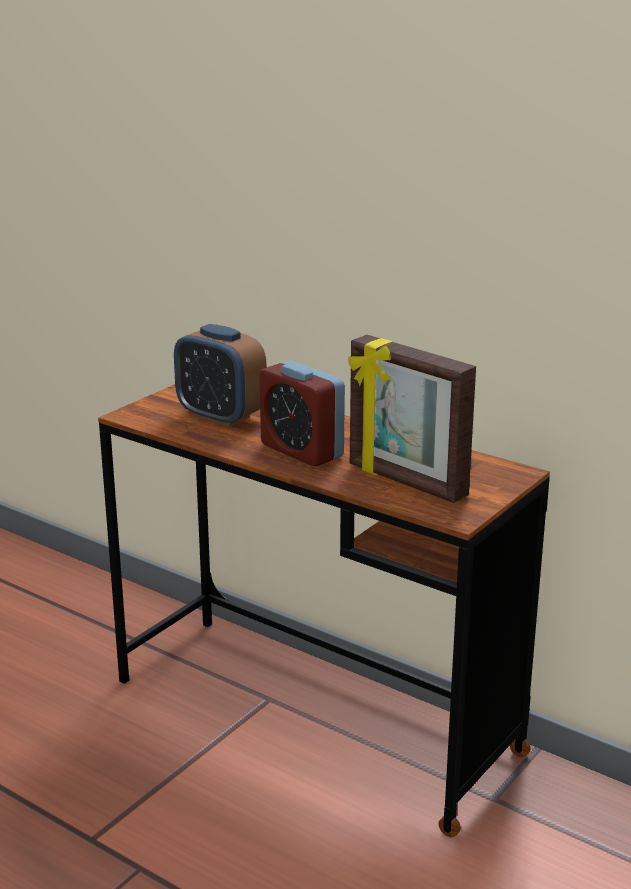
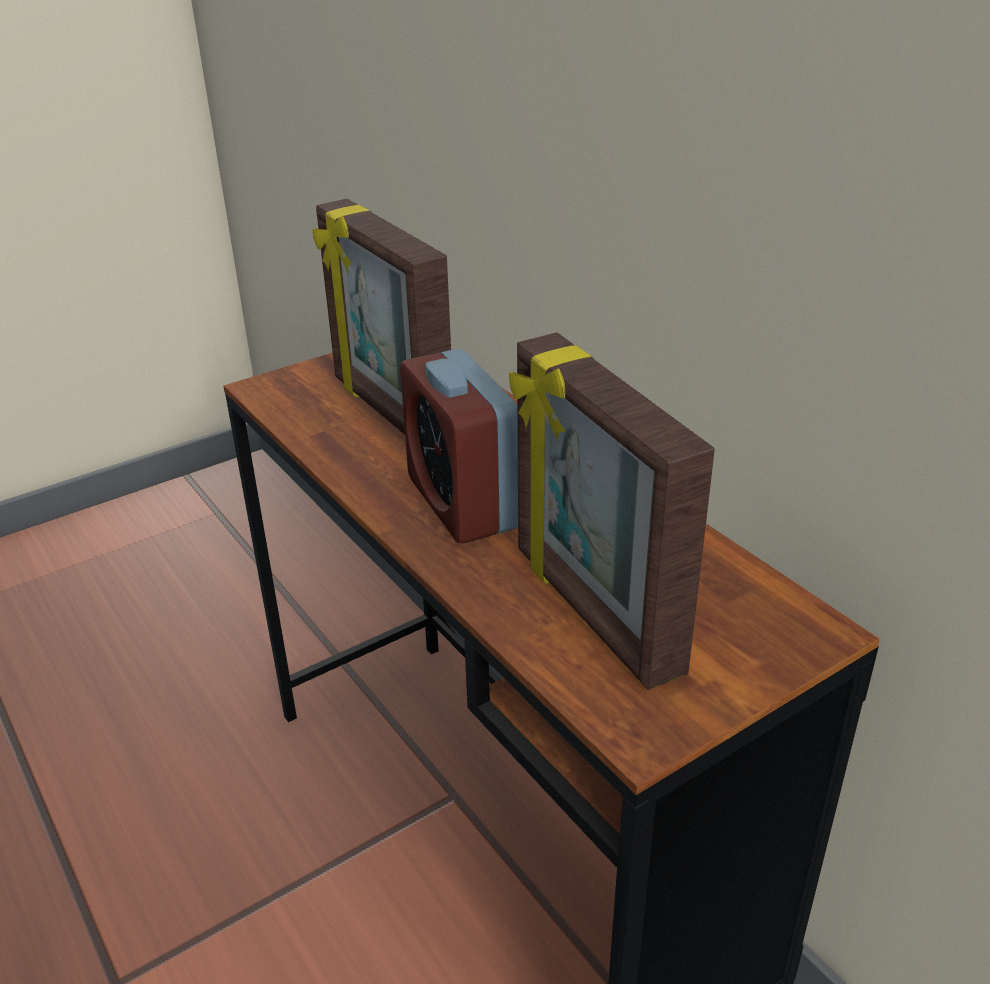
camera: 20 degrees right, 10 degrees up
(221, 416) = (389, 411): alarm clock -> picture frame

